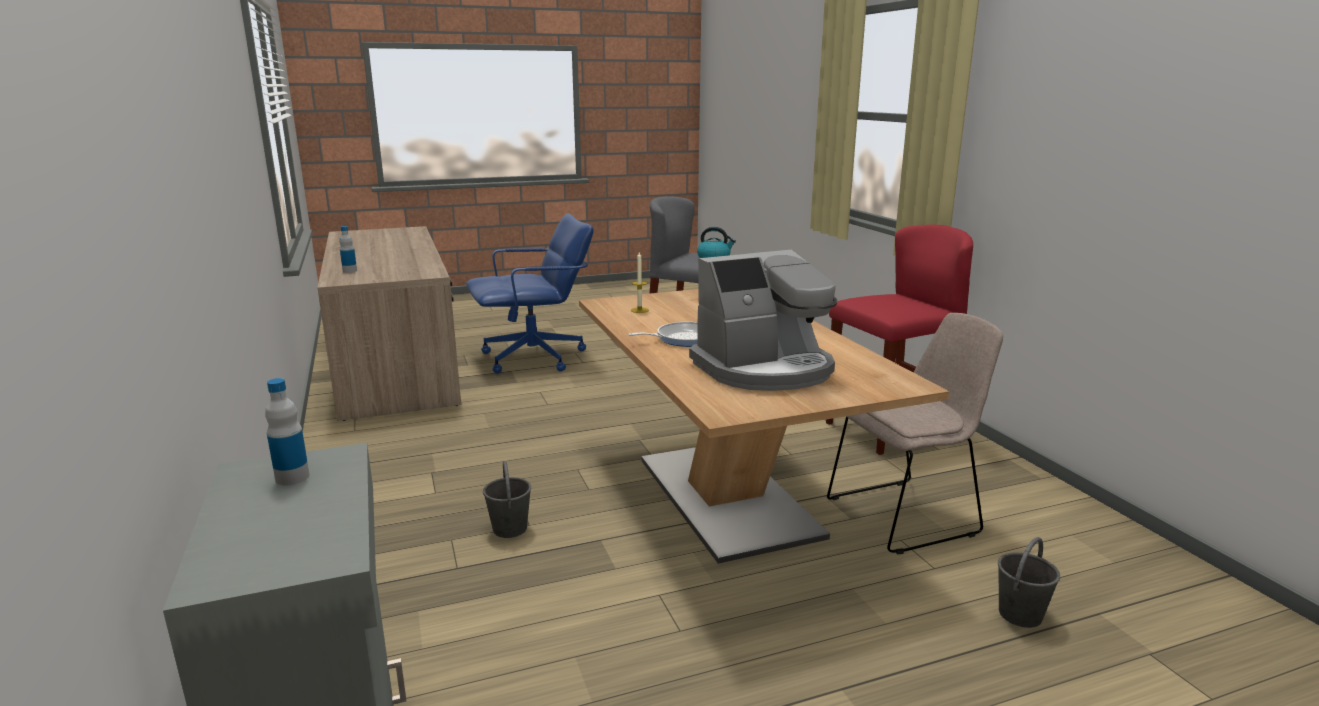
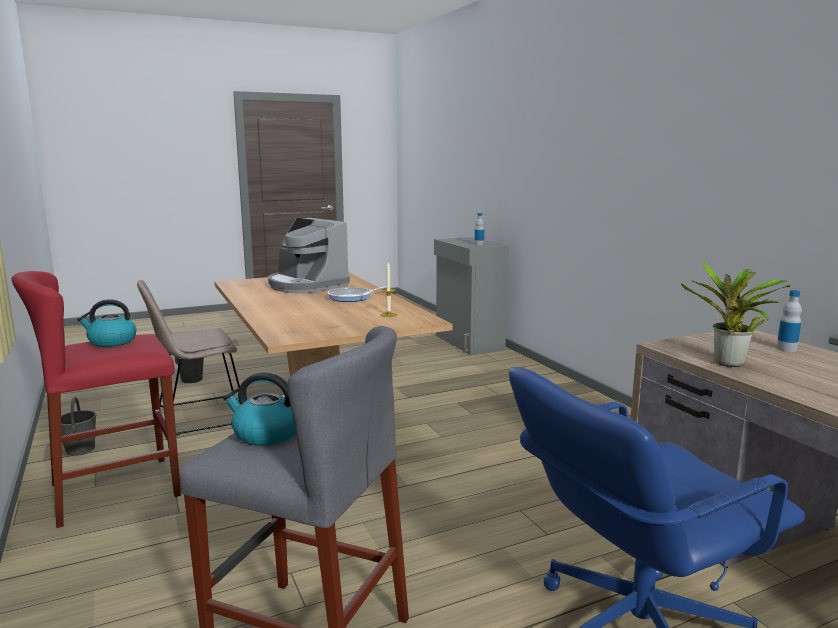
camera: 175 degrees right, 5 degrees down
(423, 264) = (728, 365): none -> potted plant
(510, 529) = (467, 400): grey bucket -> grey bucket (80, 449)
(765, 369) = (306, 285): coffee machine -> coffee machine turned 105 degrees counterclockwise
(900, 305) = (111, 342): none -> kettle

